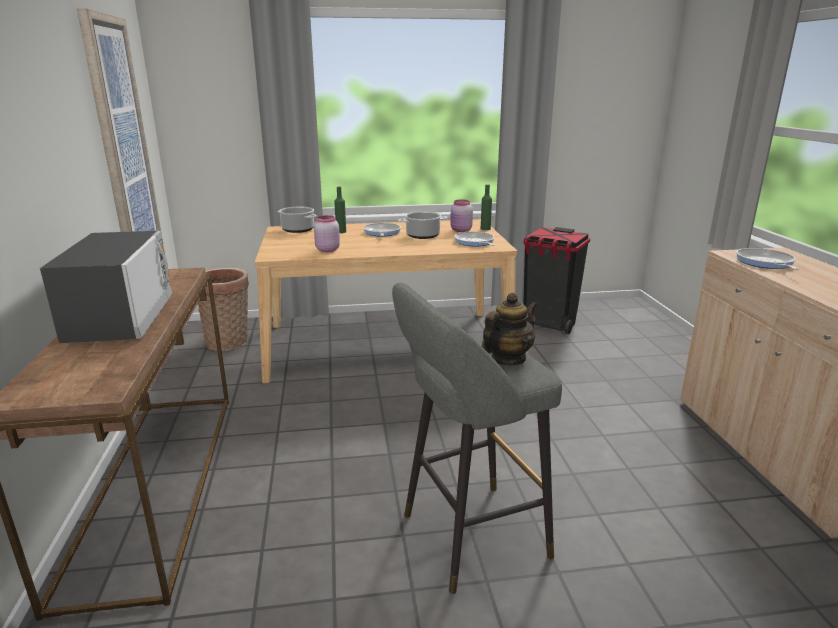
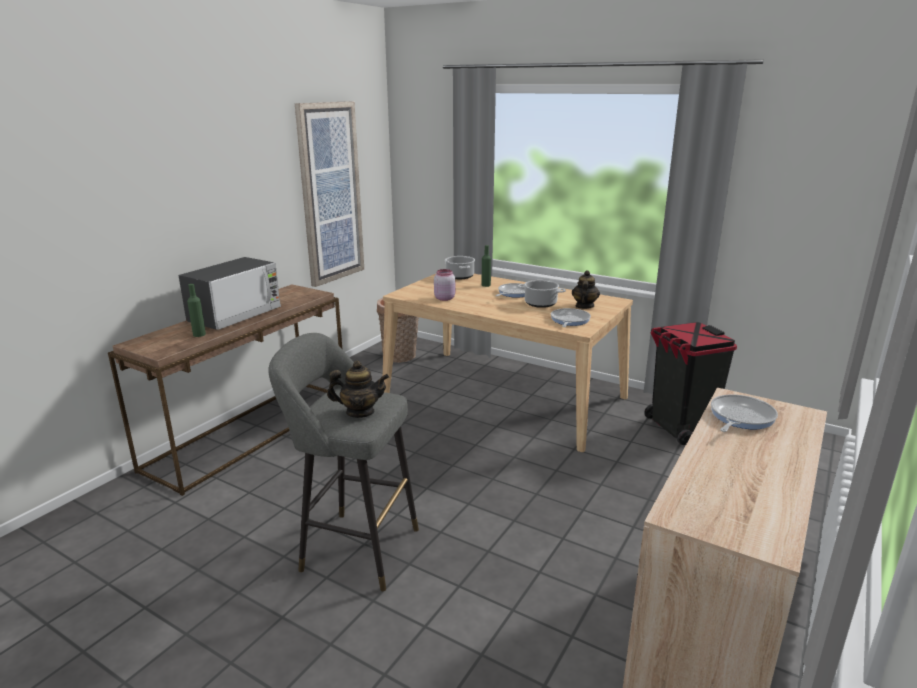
camera: 40 degrees right, 0 degrees up
(461, 230) = (584, 306): pink jar -> teapot
(485, 229) = (610, 310): green bottle -> green bottle (199, 334)

